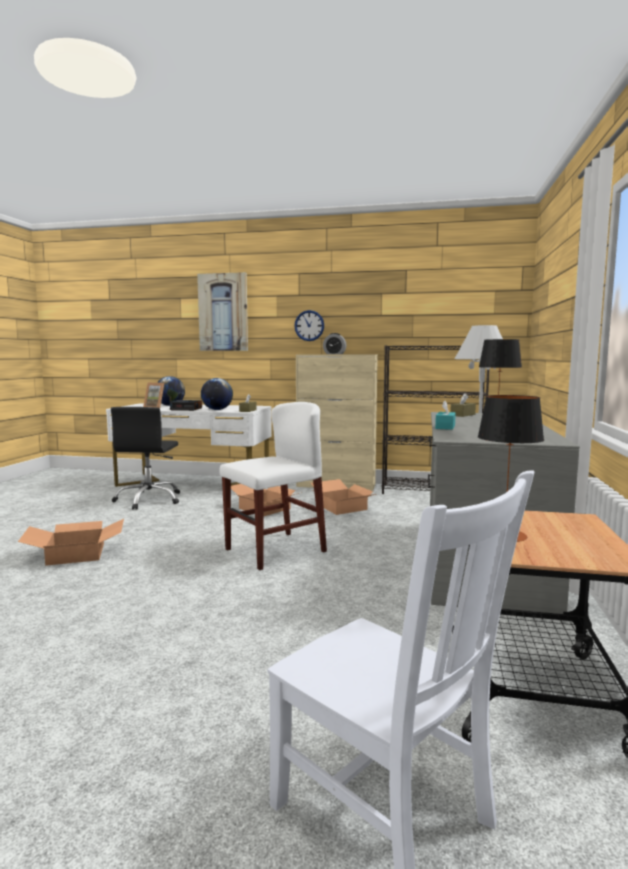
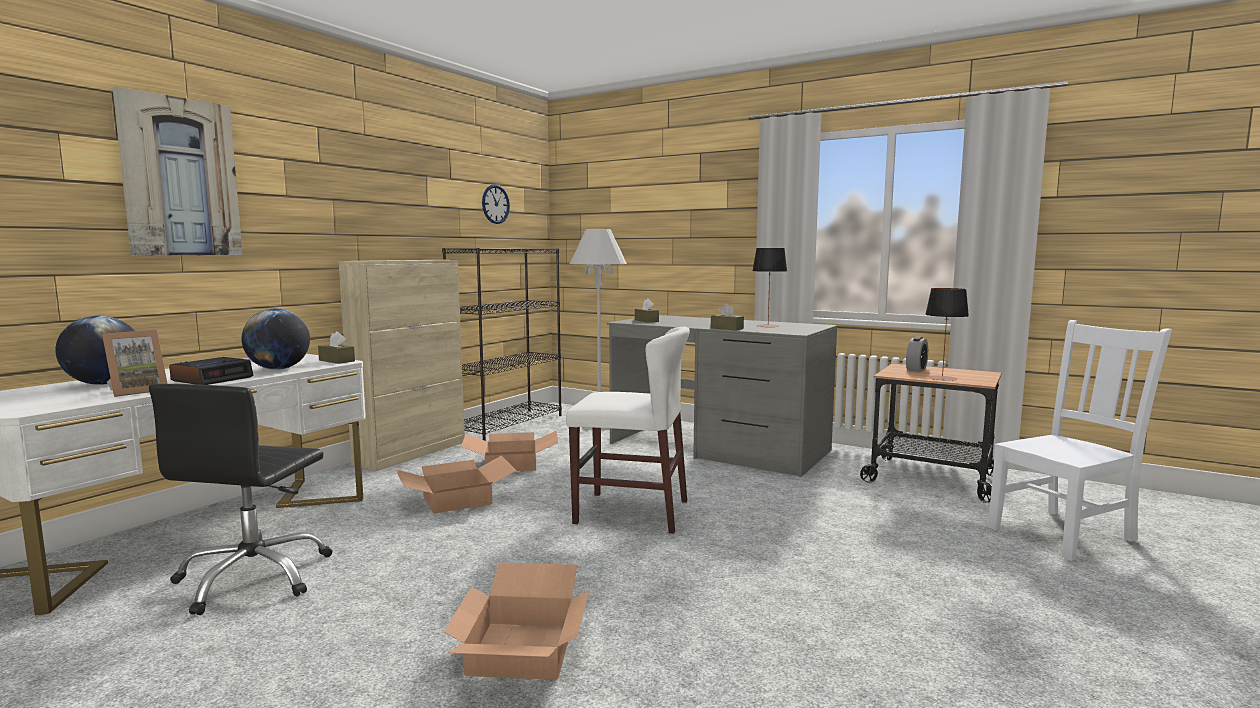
camera: 70 degrees left, 0 degrees up
(149, 500) = (254, 577): black office chair -> black office chair turned 75 degrees clockwise
(275, 550) = (631, 512): white chair -> white chair turned 120 degrees clockwise
(309, 325) = (340, 214): wall clock -> wall clock (495, 204)
(334, 354) = (400, 260): alarm clock -> alarm clock (916, 369)
(445, 427) = (727, 328): turquoise tissue box -> brown tissue box

